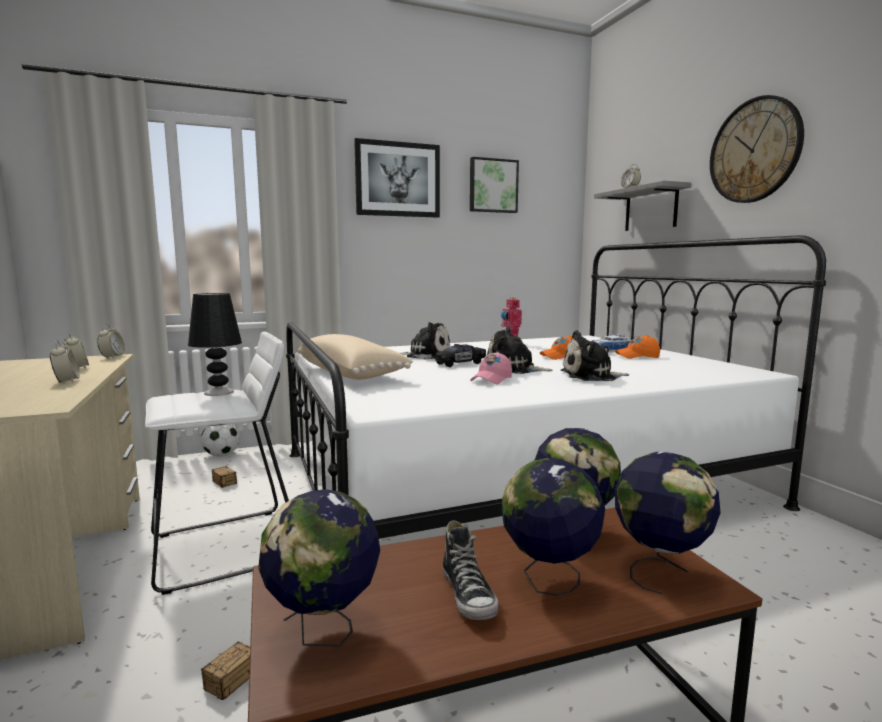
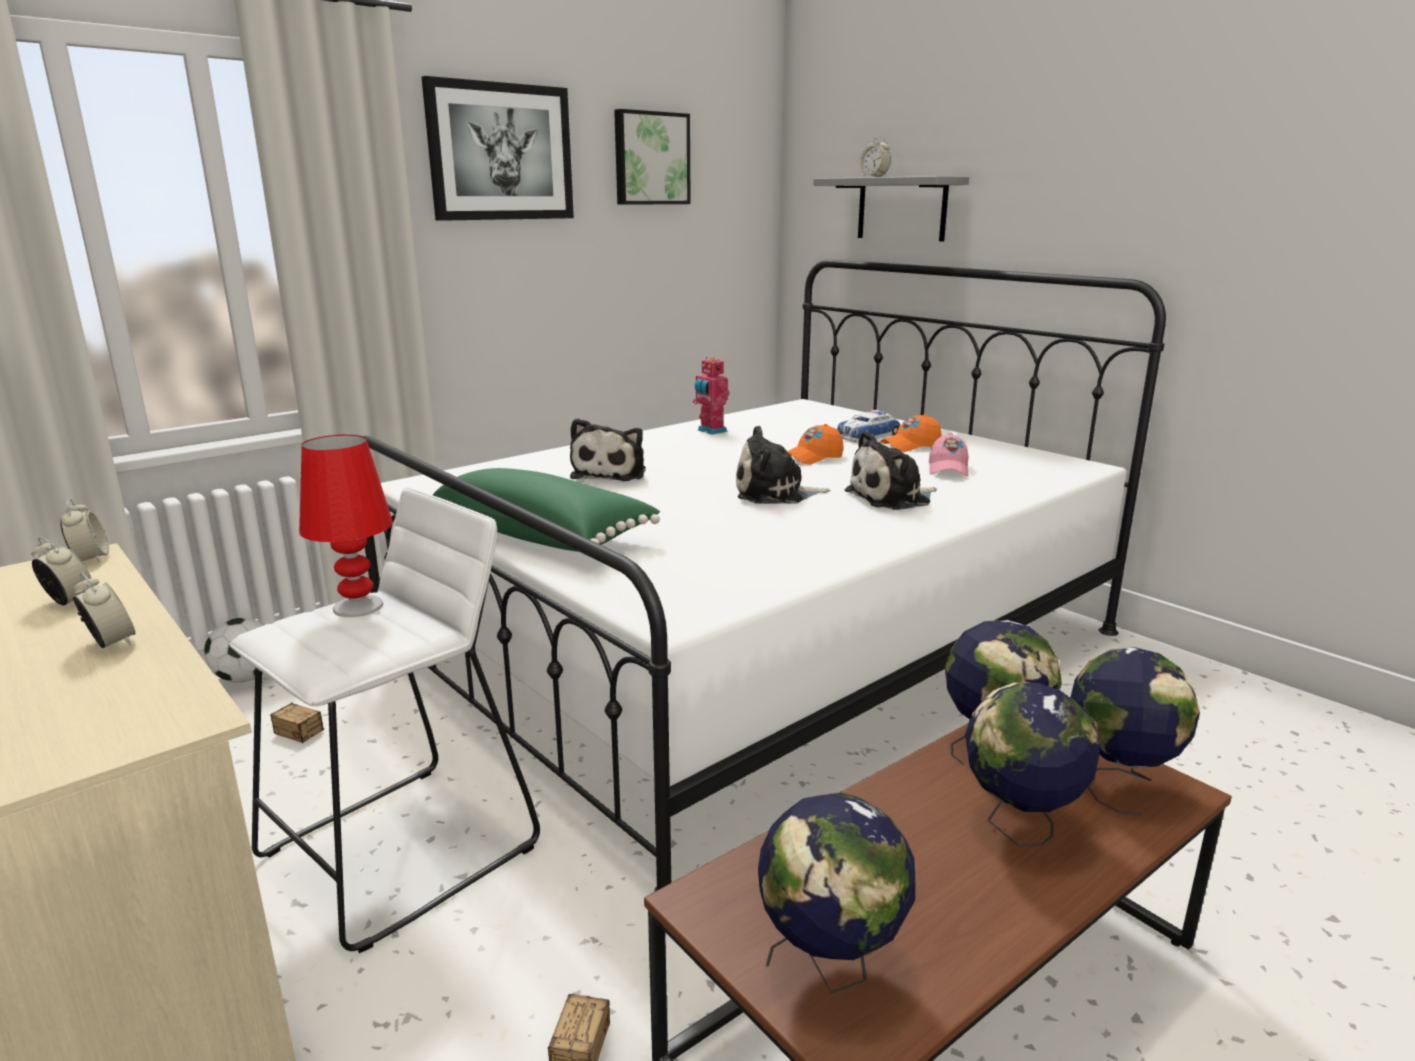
camera: 20 degrees left, 10 degrees up
(219, 392) = (358, 607): black table lamp -> red table lamp
(351, 374) = (543, 535): beige pillow -> green pillow
(426, 355) = (611, 473): plush toy -> plush toy turned 105 degrees clockwise
(460, 363) = (684, 488): black toy car -> none
(468, 595) = (949, 870): shoe -> none
(491, 380) = (768, 522): pink cap -> pink cap (948, 469)
(754, 151) = (1068, 145): wall clock -> none

